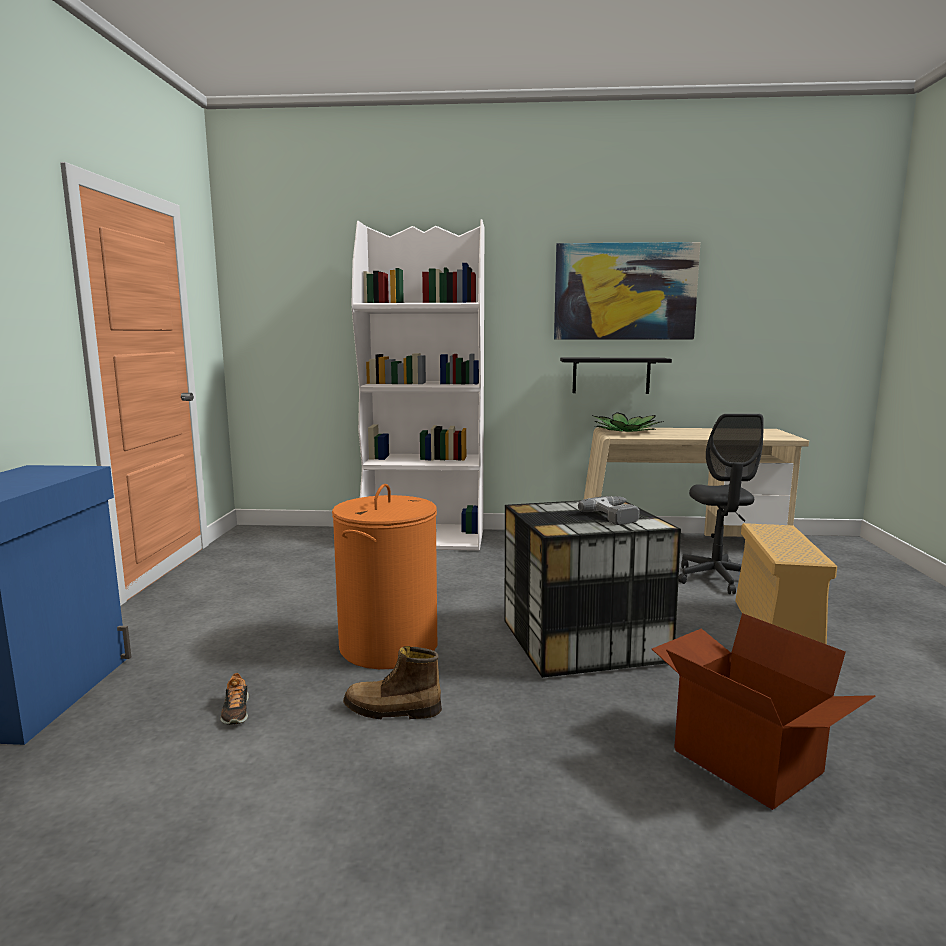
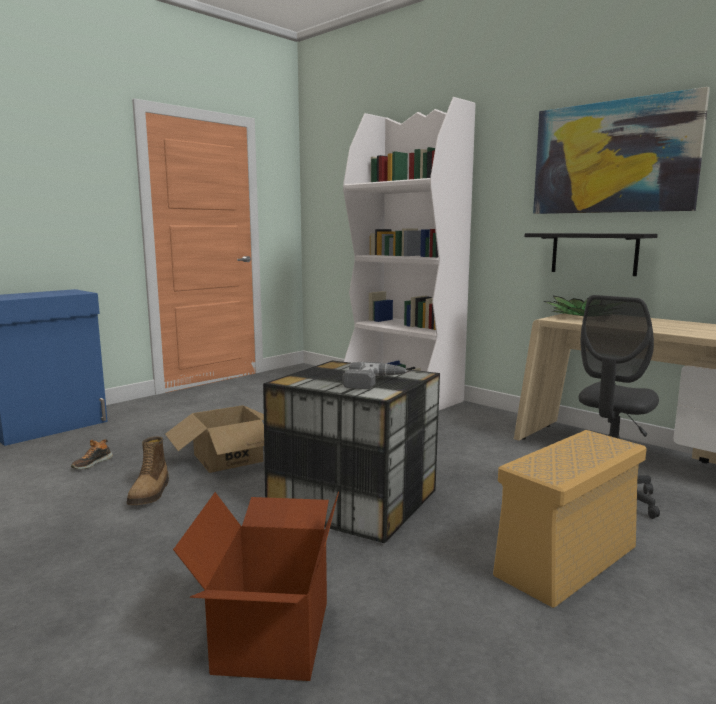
camera: 40 degrees right, 0 degrees up
(388, 646) = (228, 457): orange laundry basket -> cardboard box
(392, 711) = (150, 493): boot -> boot turned 135 degrees counterclockwise

